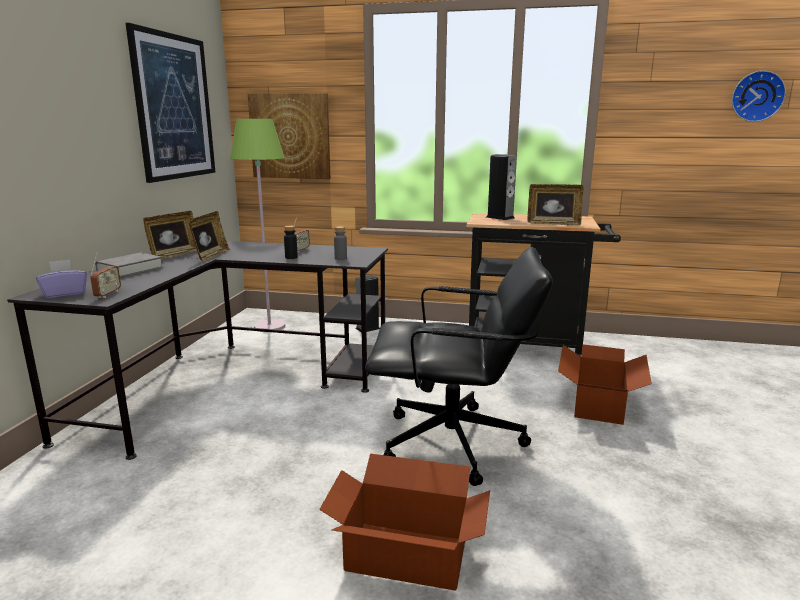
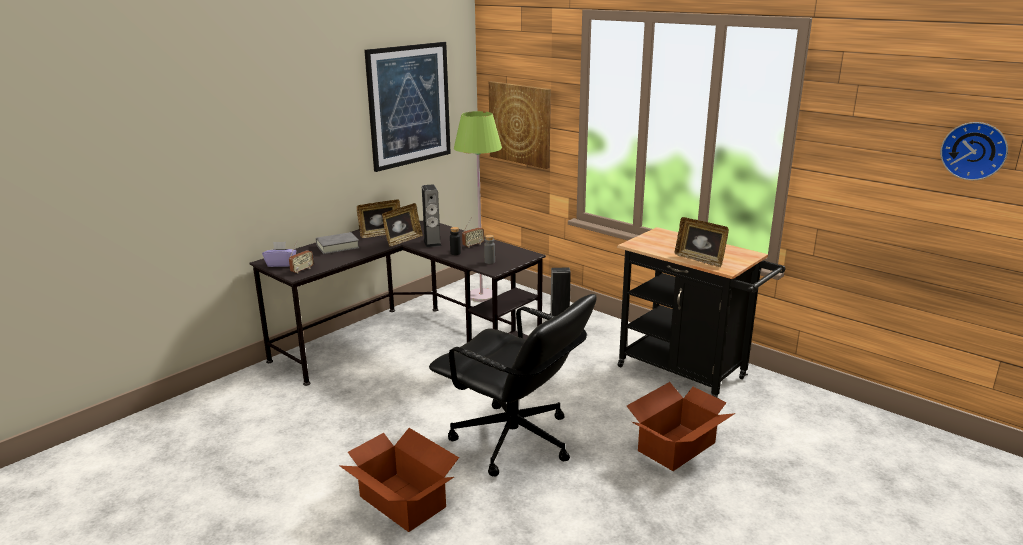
camera: 30 degrees right, 5 degrees up
(500, 217) = (666, 240): speaker -> speaker (432, 242)

